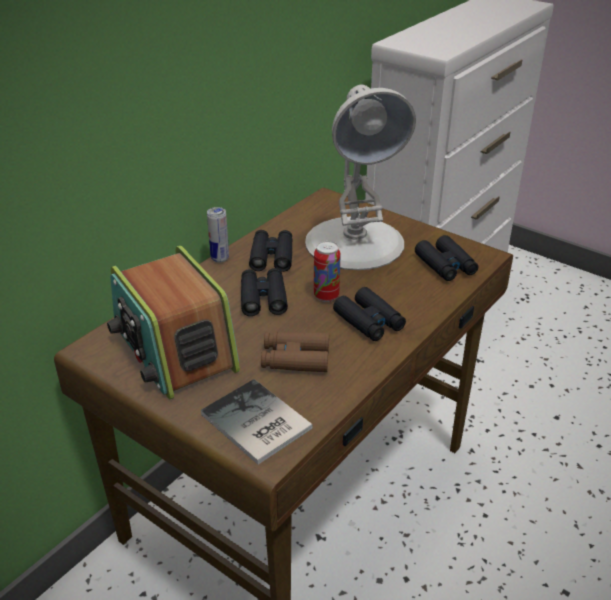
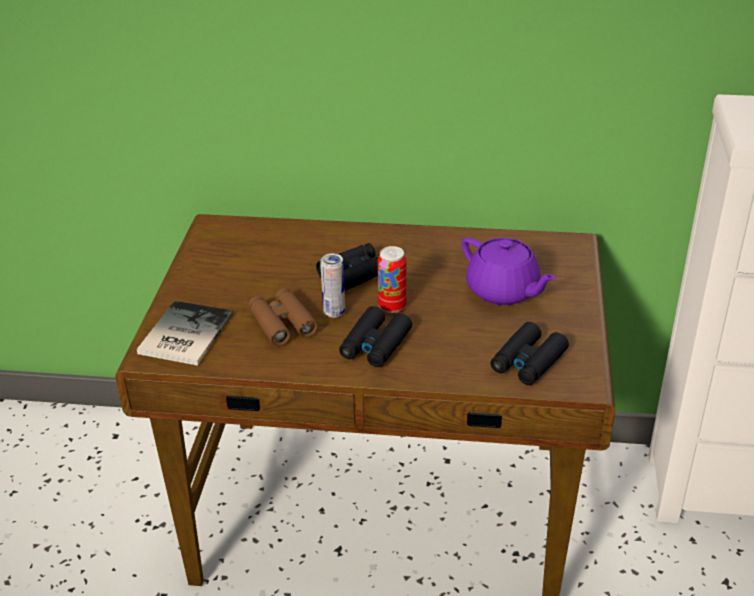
camera: 60 degrees right, 0 degrees up
(174, 349) = (243, 260): radio -> none
(220, 258) = (392, 229): can -> can (334, 312)
(272, 256) = (426, 253): black binoculars -> none
(355, 244) = (503, 291): white table lamp -> purple teapot

